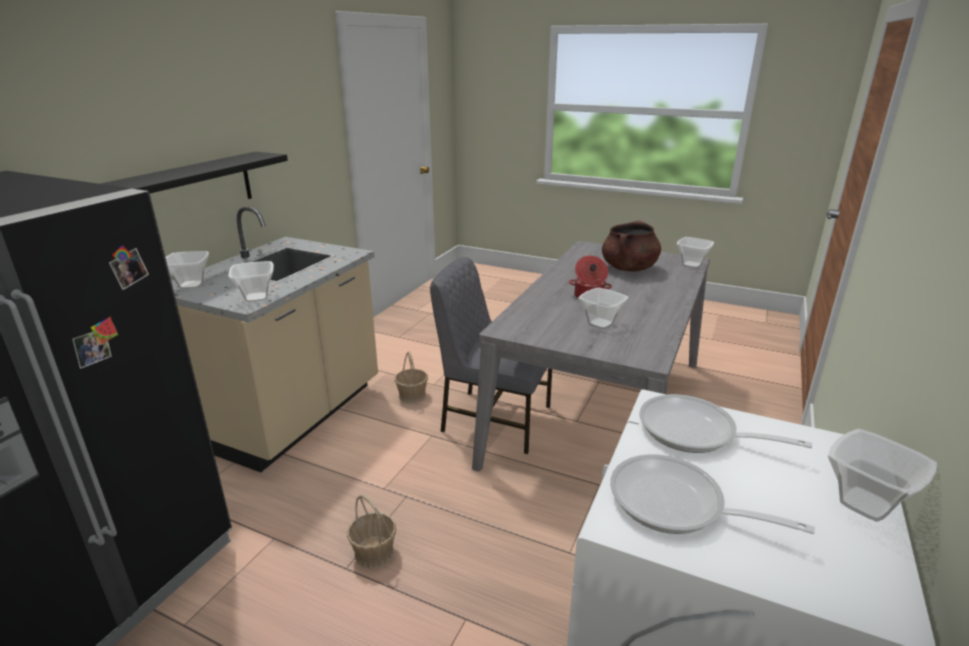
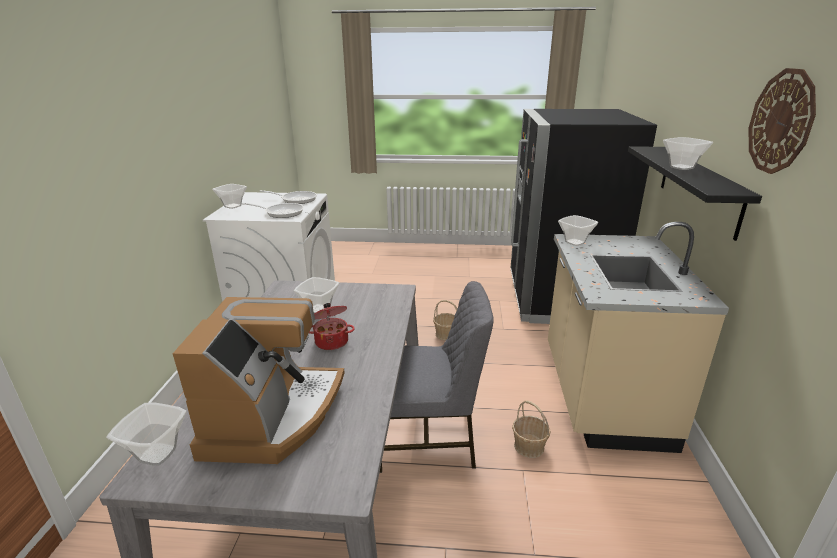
camera: 160 degrees right, 0 degrees up
(191, 285) = (641, 243): bowl -> bowl (683, 167)
(242, 93) = (781, 122): none -> wall clock
(629, 268) = (273, 415): brown cooking pot -> coffee machine

